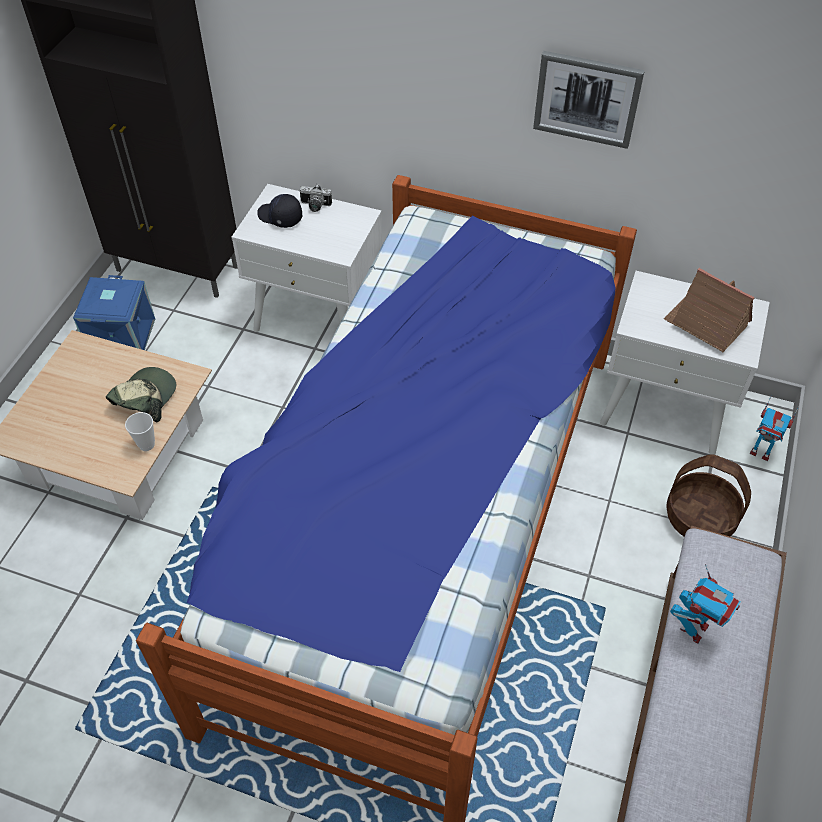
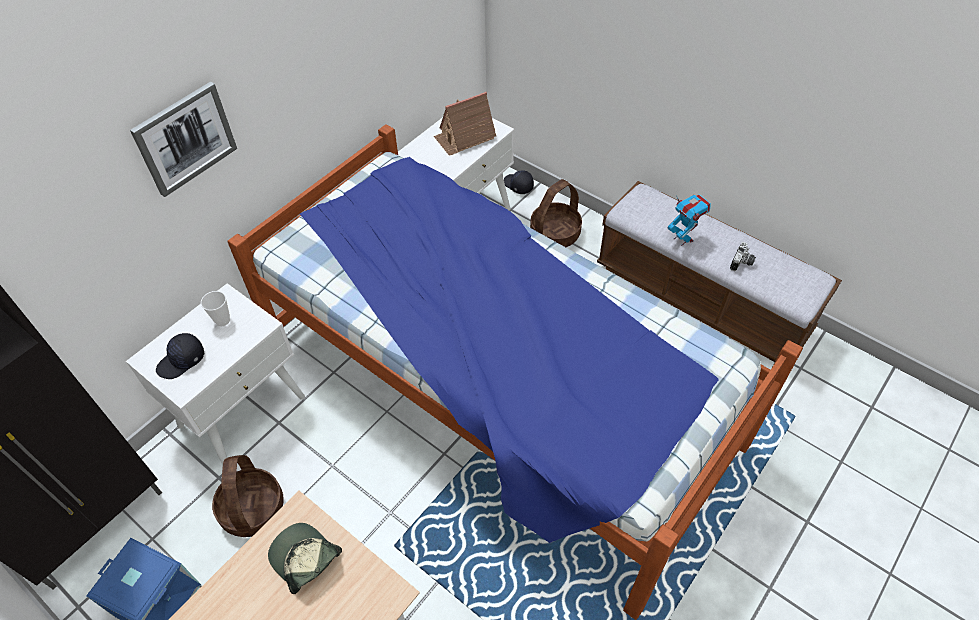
camera: 70 degrees left, 0 degrees up
(146, 444) = (364, 567): cup -> cup (222, 320)
(220, 365) = (252, 508): none -> basket
(315, 206) = (187, 330): camera -> camera (742, 263)
(587, 98) = (321, 58): picture -> picture (185, 138)
(761, 451) = (518, 185): toy robot -> black cap

